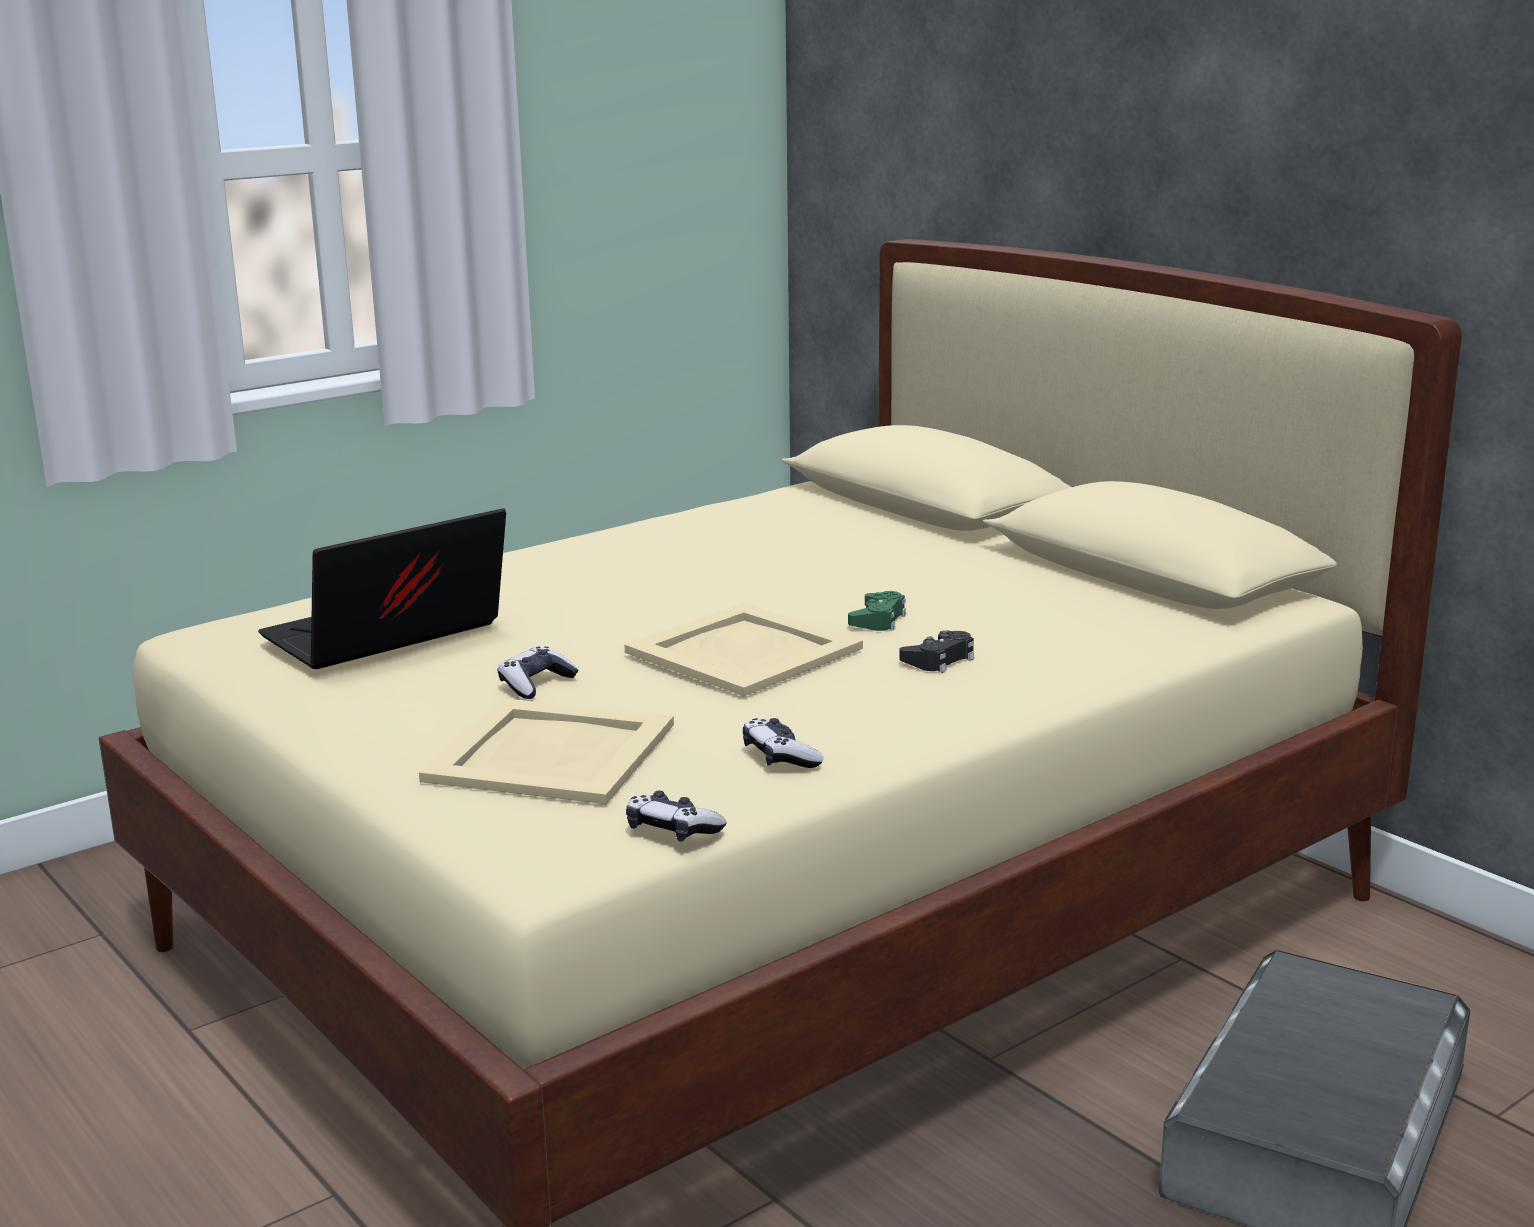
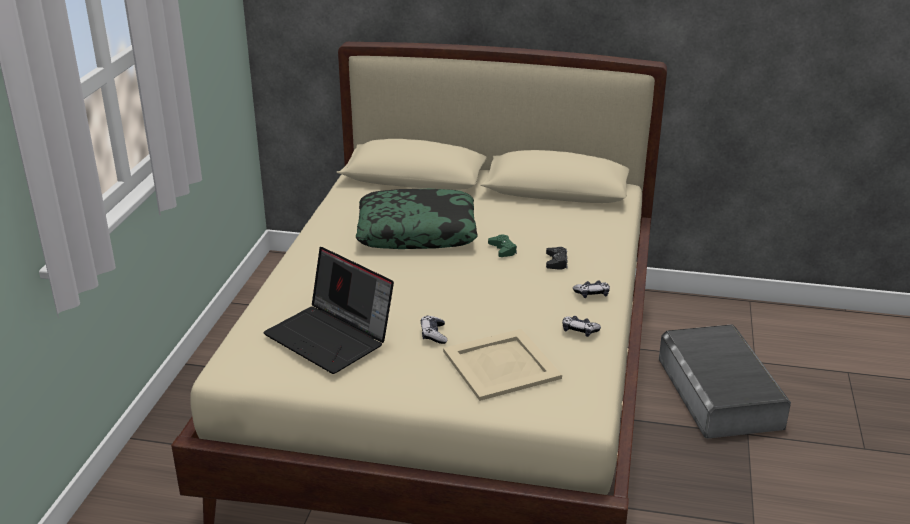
camera: 40 degrees left, 10 degrees up
(384, 638) = (331, 337): laptop -> laptop turned 60 degrees counterclockwise
(672, 830) = (600, 379): game controller -> game controller (592, 294)
(743, 651) = (484, 285): beige tray -> none
(784, 563) = (417, 232): none -> pillow

